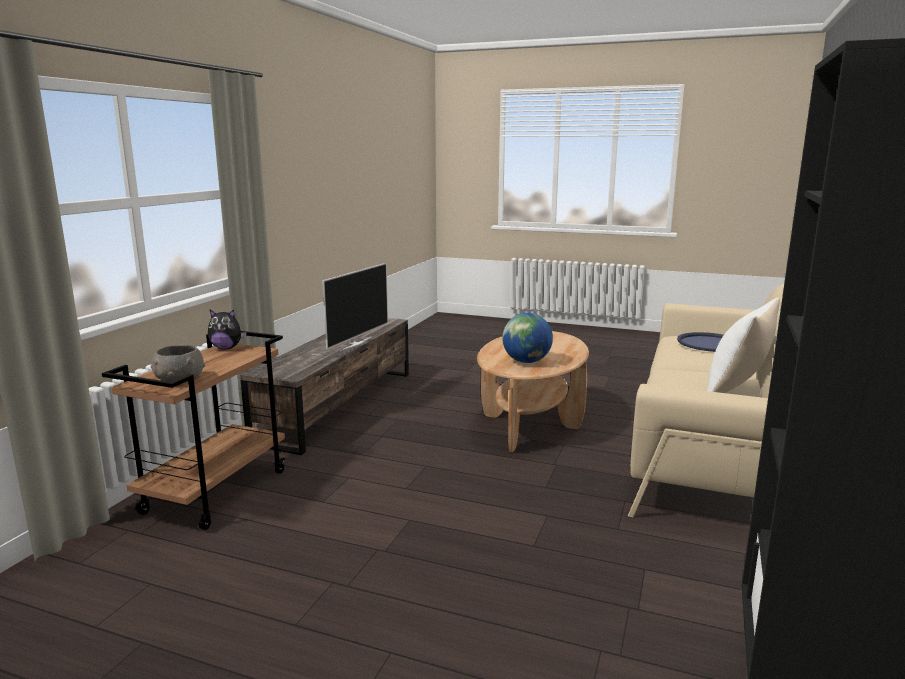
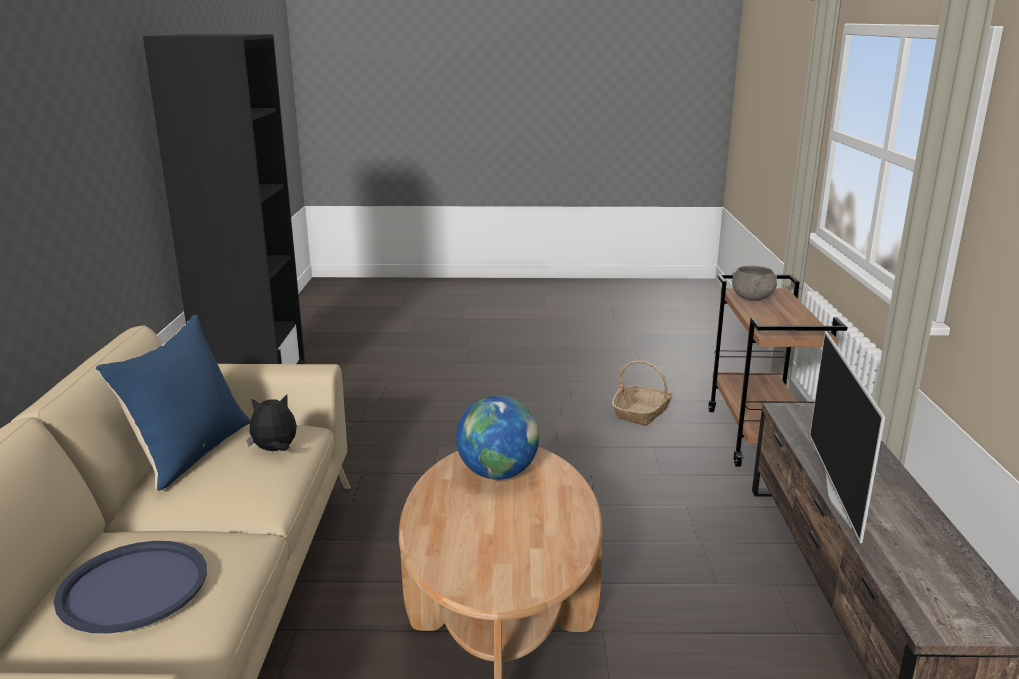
camera: 160 degrees right, 5 degrees up
(226, 348) = (809, 331): plush toy -> plush toy (275, 450)
(277, 543) = (642, 413): none -> basket
(737, 389) = (190, 452): white pillow -> blue pillow

